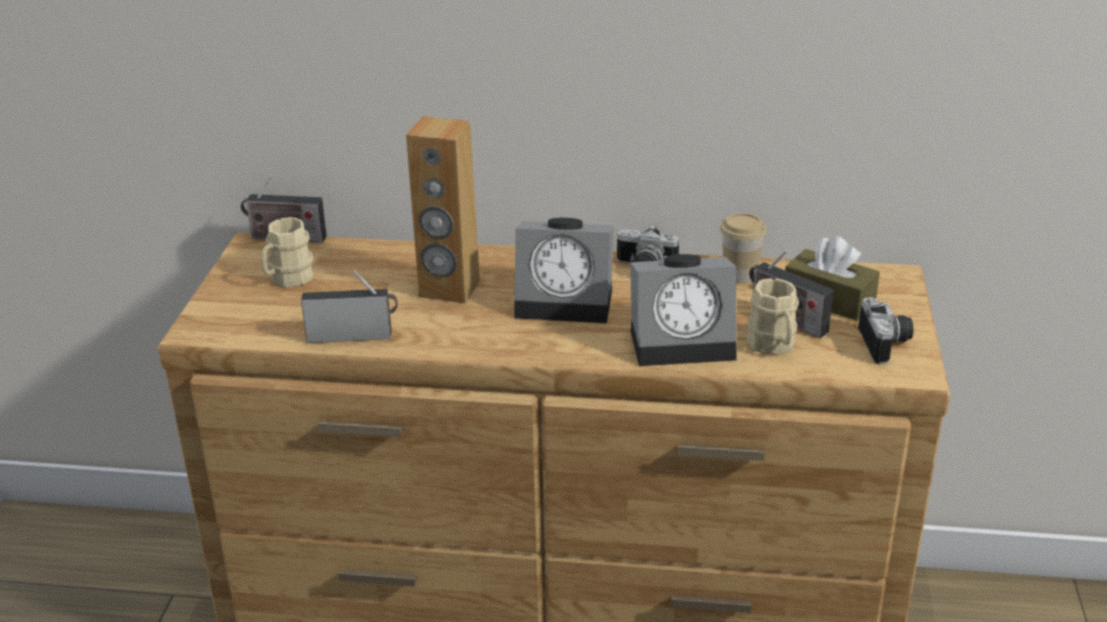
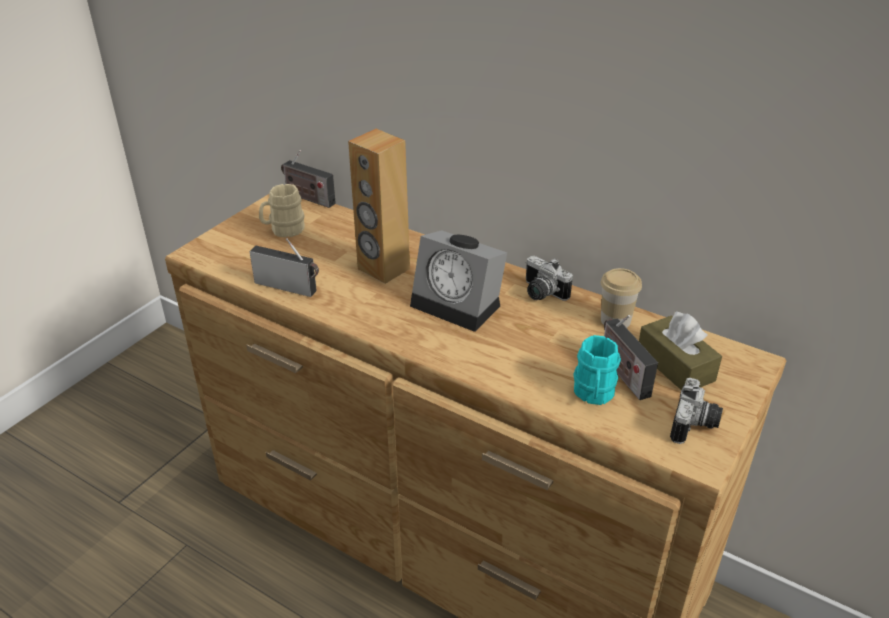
camera: 25 degrees right, 5 degrees up
(685, 342) = (523, 367): alarm clock -> none
(773, 346) = (593, 394): beige mug -> turquoise mug

